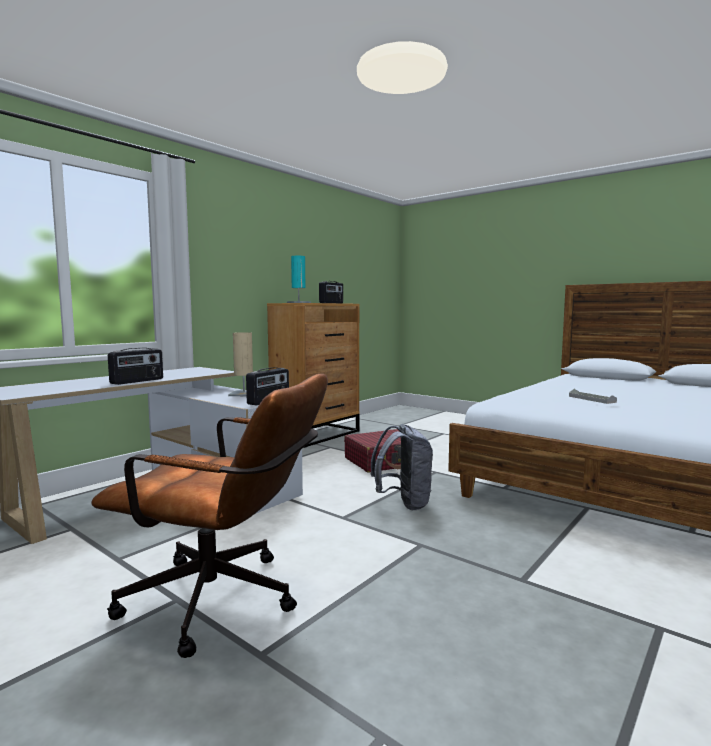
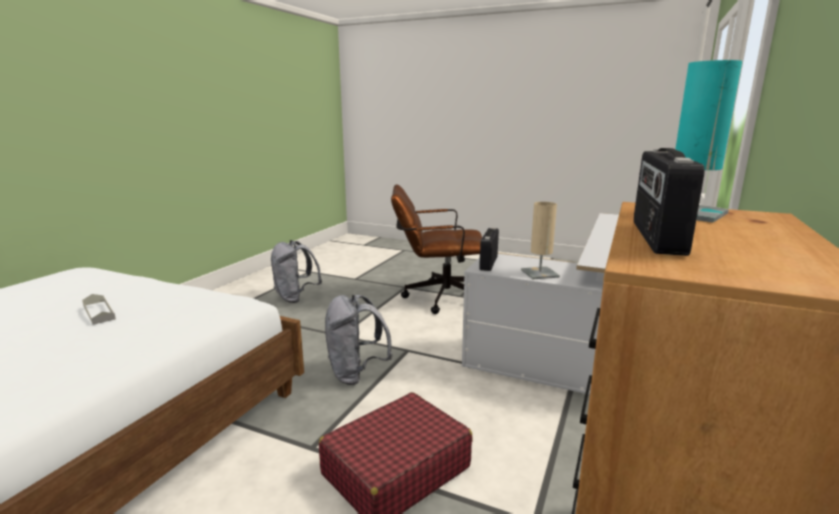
camera: 165 degrees right, 10 degrees up
(137, 381) = (603, 235): radio -> none
(535, 652) = (295, 298): none -> grey backpack

